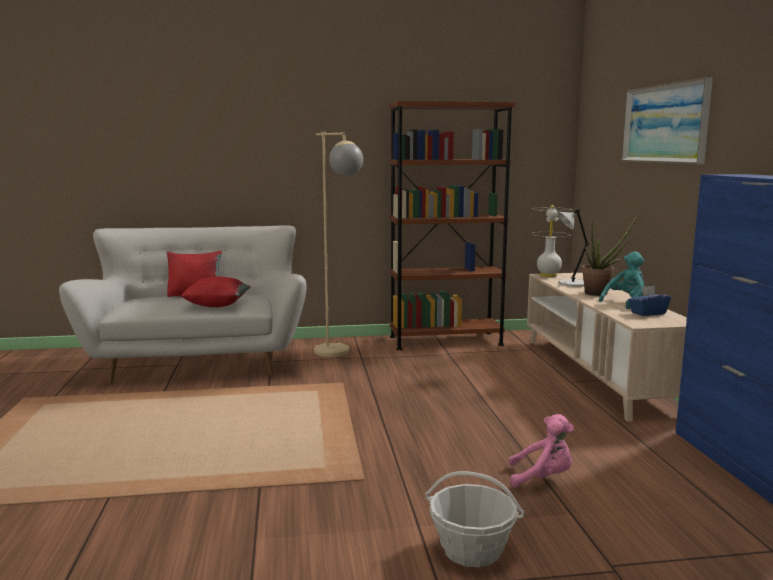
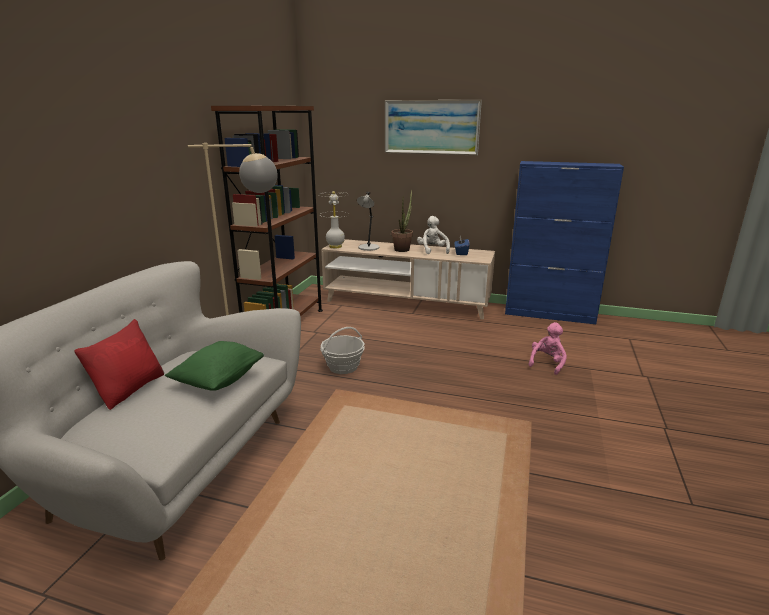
camera: 65 degrees left, 10 degrees up
(217, 305) = (219, 381): red pillow -> green pillow
(471, 550) = (627, 408): basket -> basket (343, 367)
(625, 302) = (432, 250): turquoise plush toy -> white plush toy

